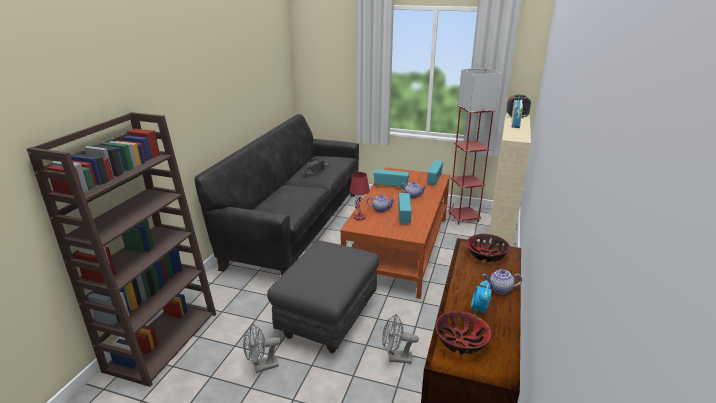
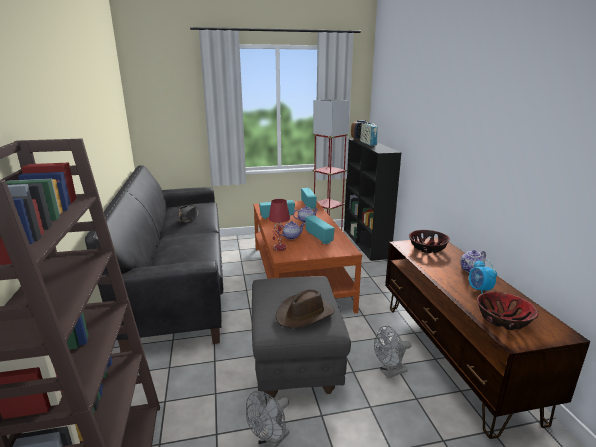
camera: 30 degrees left, 5 degrees down
(321, 280) = (305, 314): none -> brown hat
(500, 233) = (366, 243): beige bookcase -> black bookcase

